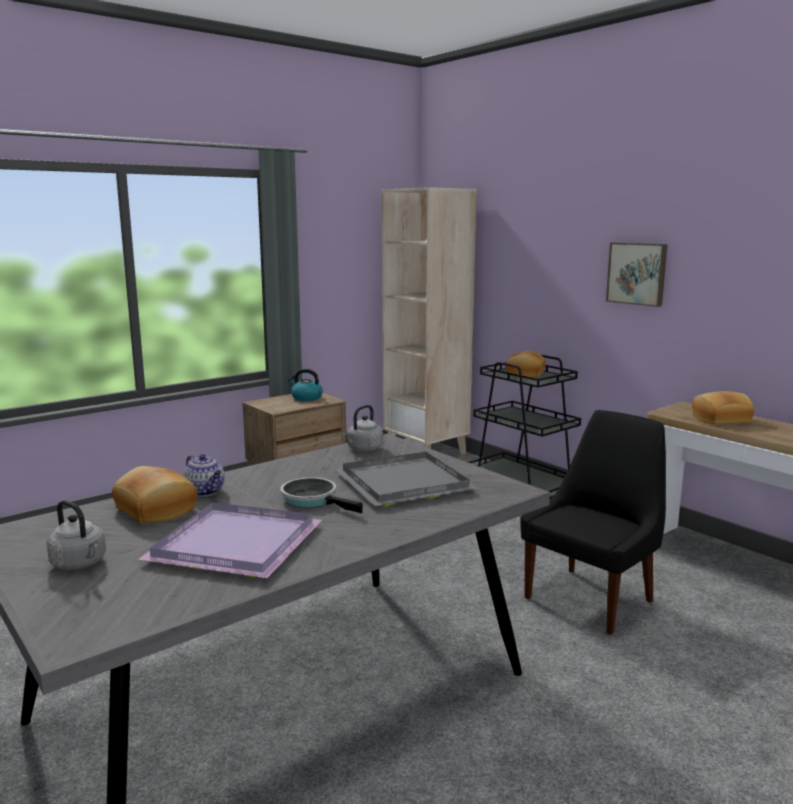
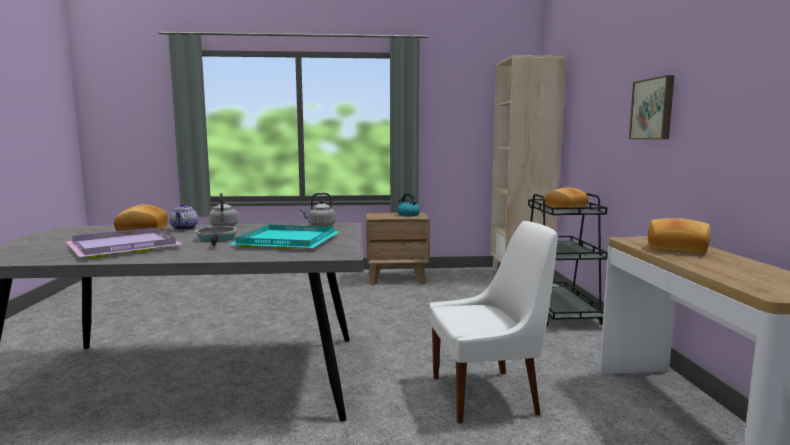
camera: 35 degrees right, 5 degrees down
(80, 564) = (52, 241): grey kettle -> grey kettle (224, 227)
(405, 482) = (290, 241): grey tray -> turquoise tray
(591, 598) = (488, 395): black chair -> white chair

